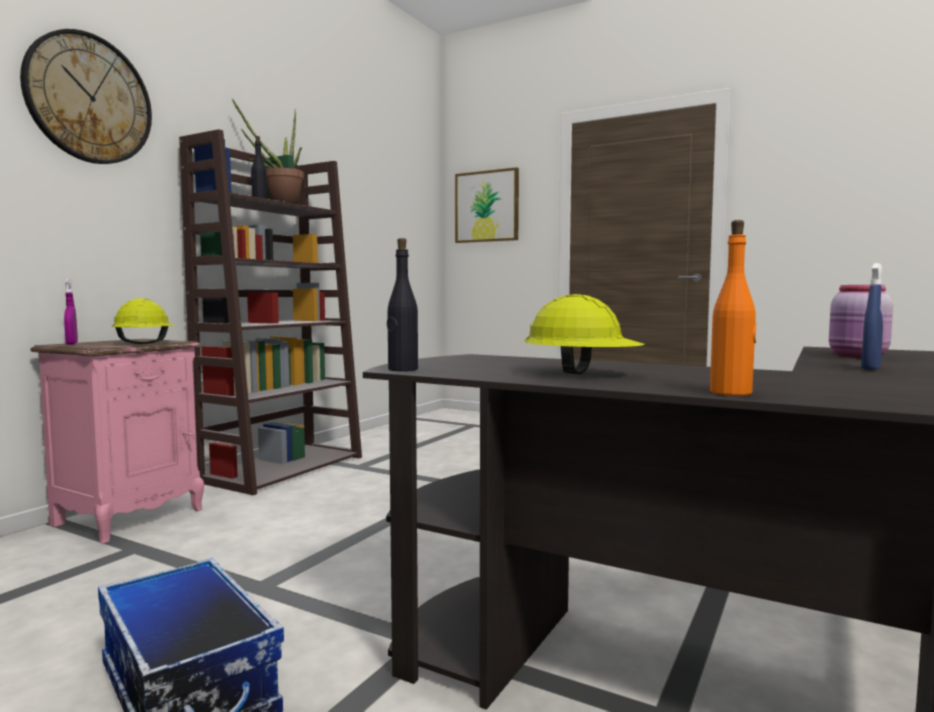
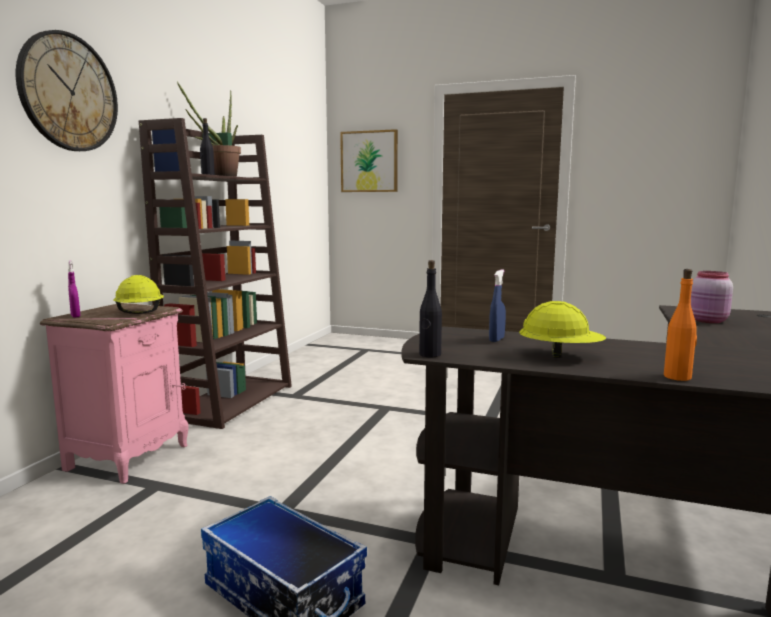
camera: 10 degrees left, 5 degrees up
(870, 368) = (730, 339): blue spray bottle -> blue spray bottle (496, 339)

